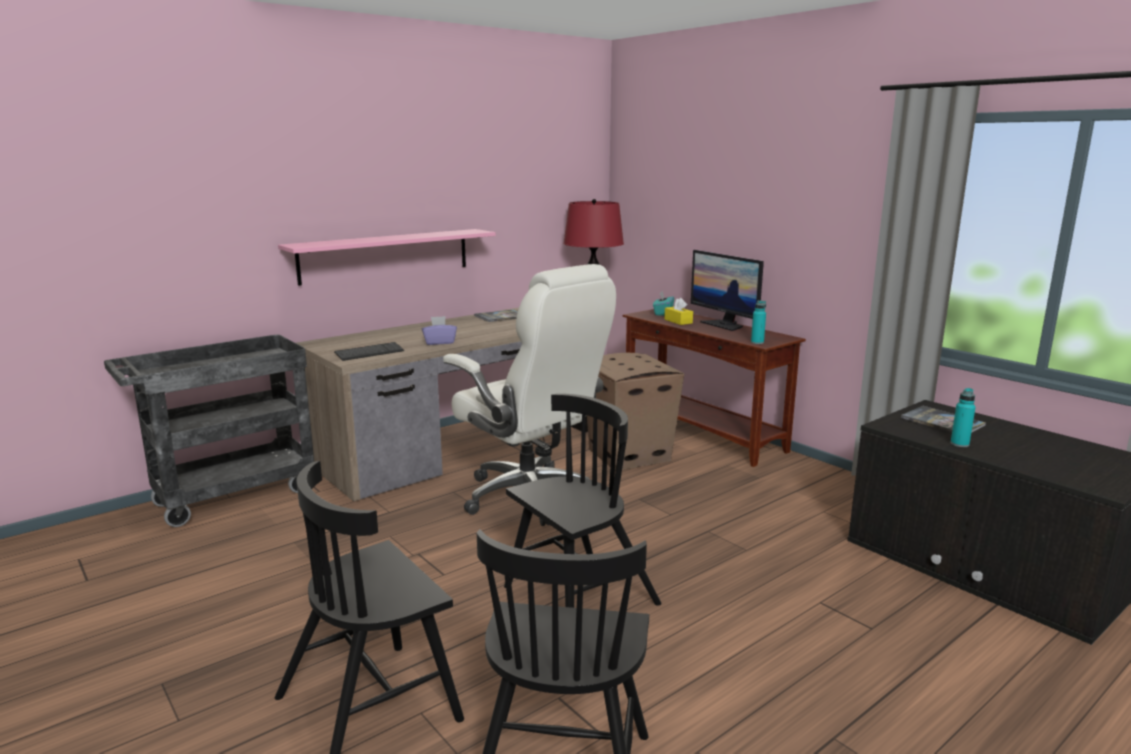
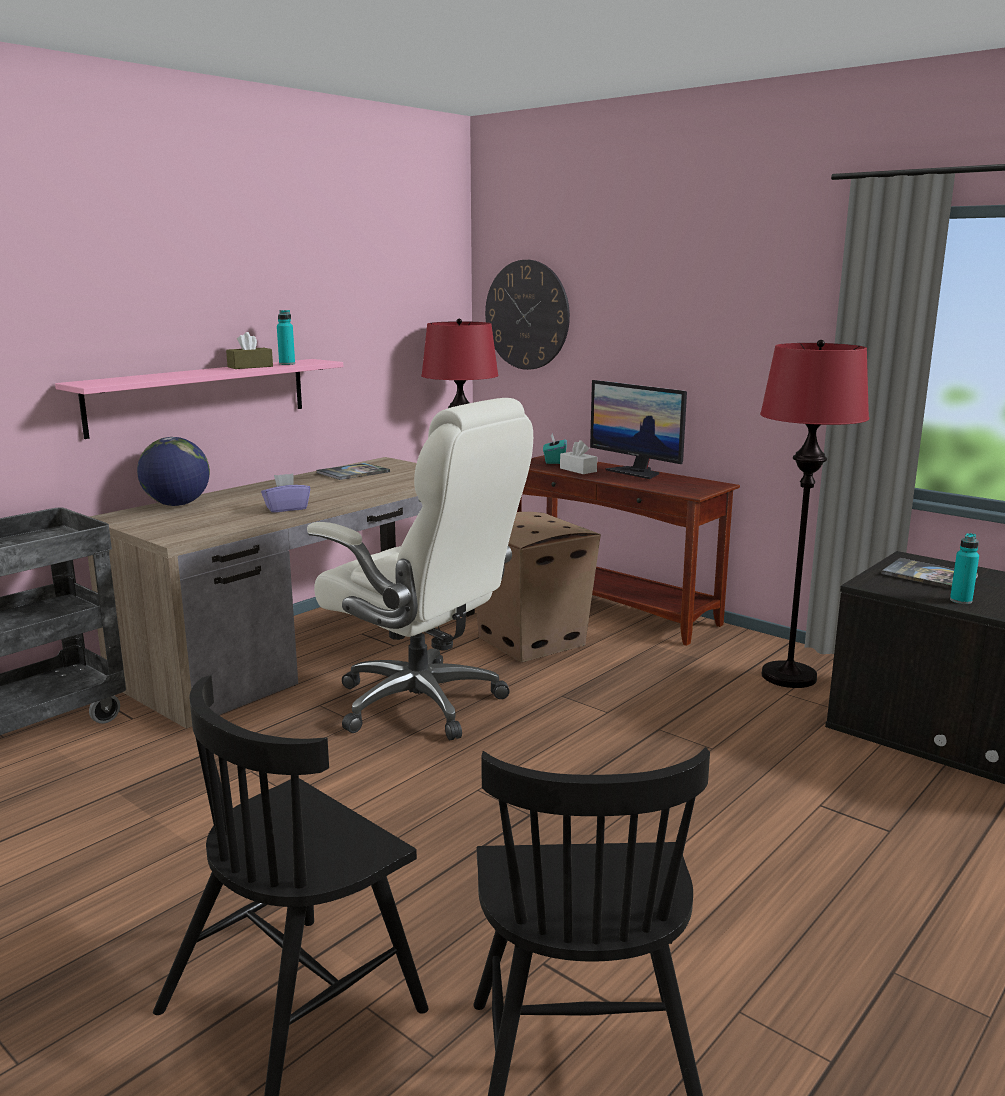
camera: 10 degrees left, 0 degrees up
(363, 336) = (177, 504): none -> globe
(369, 353) = (197, 527): keyboard -> none
(423, 234) = (250, 367): none -> brown tissue box
(574, 598) = (521, 830): black chair -> none
(649, 197) = (527, 315): none -> wall clock
(678, 321) = (578, 470): yellow tissue box -> white tissue box
(757, 342) = (686, 492): turquoise bottle -> turquoise bottle (287, 364)
(831, 498) = (789, 676): none -> red floor lamp

